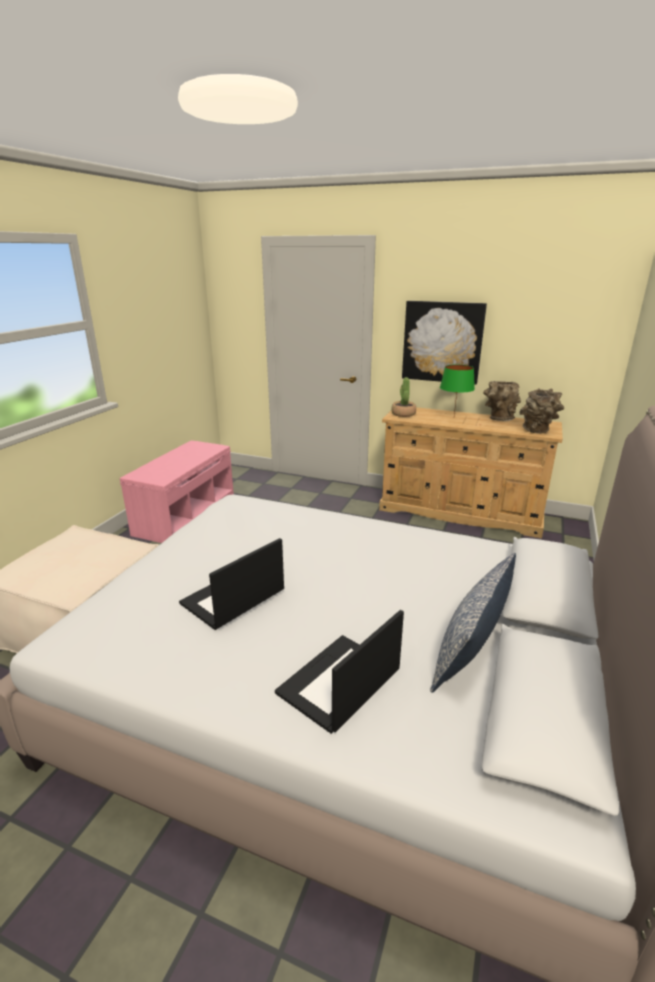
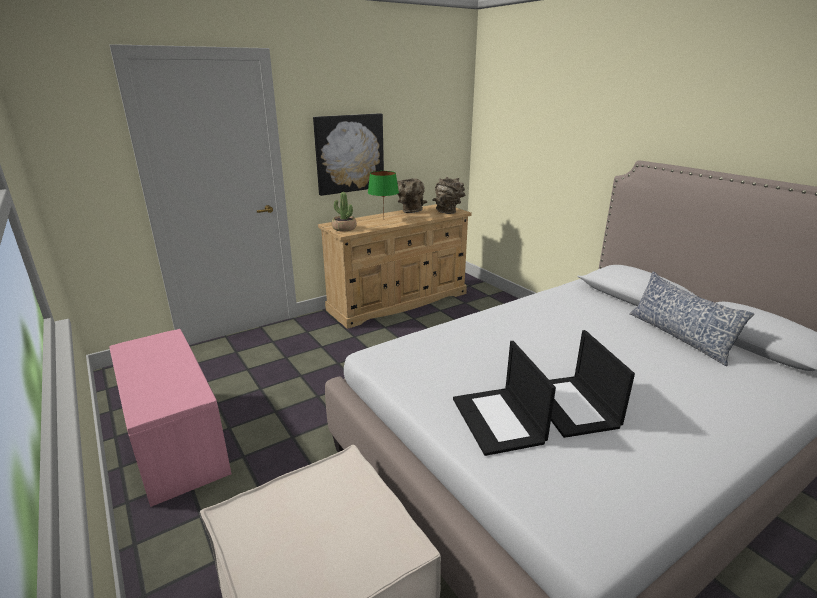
camera: 55 degrees left, 0 degrees up
(339, 683) = (710, 394): laptop -> laptop (499, 420)

